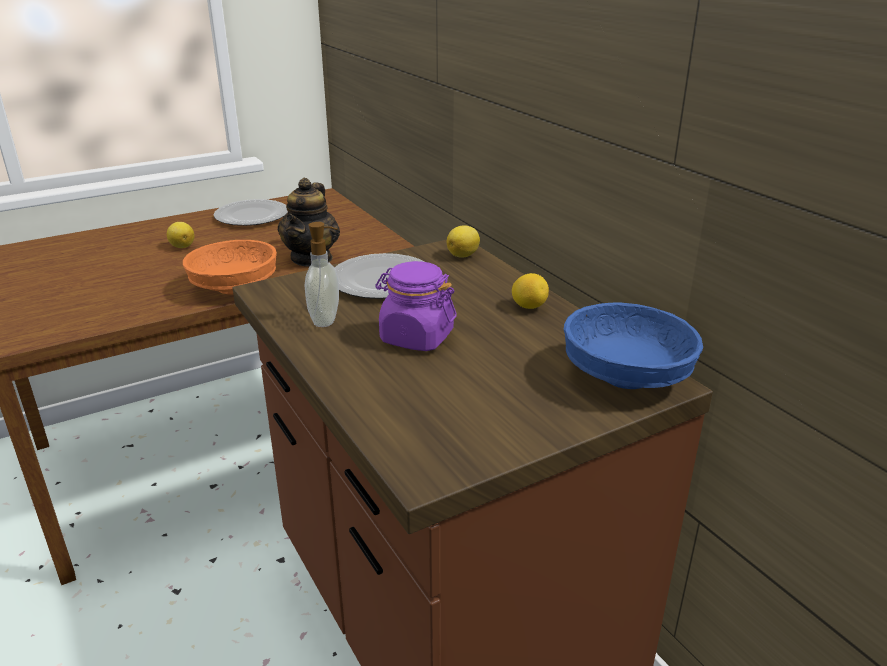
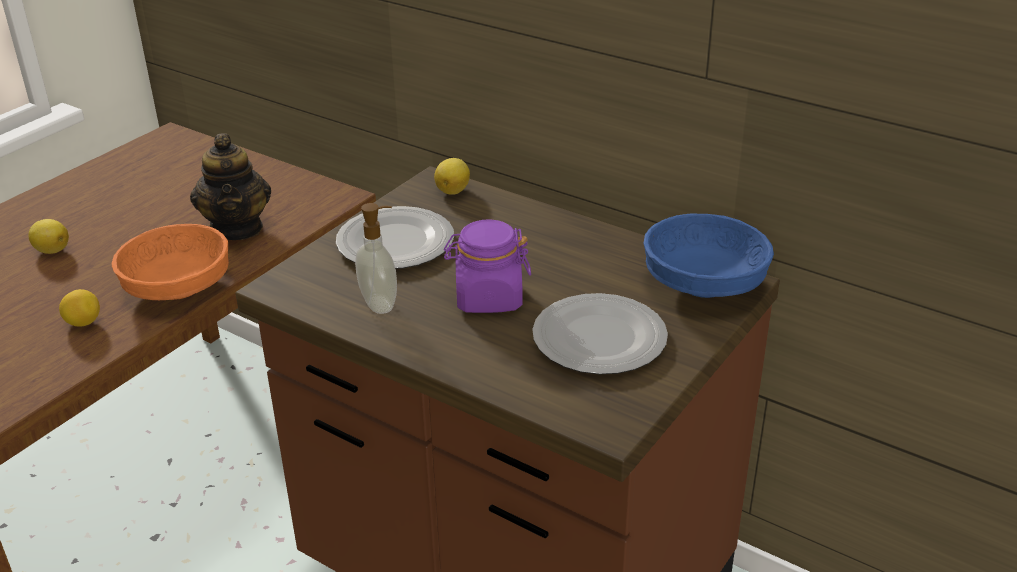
camera: 25 degrees left, 5 degrees up
(251, 216) = (101, 186): plate -> plate (597, 339)
(529, 307) = (566, 235): lemon -> lemon (83, 323)

